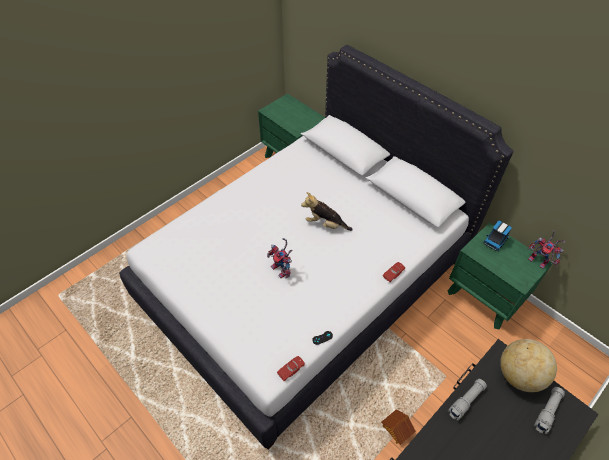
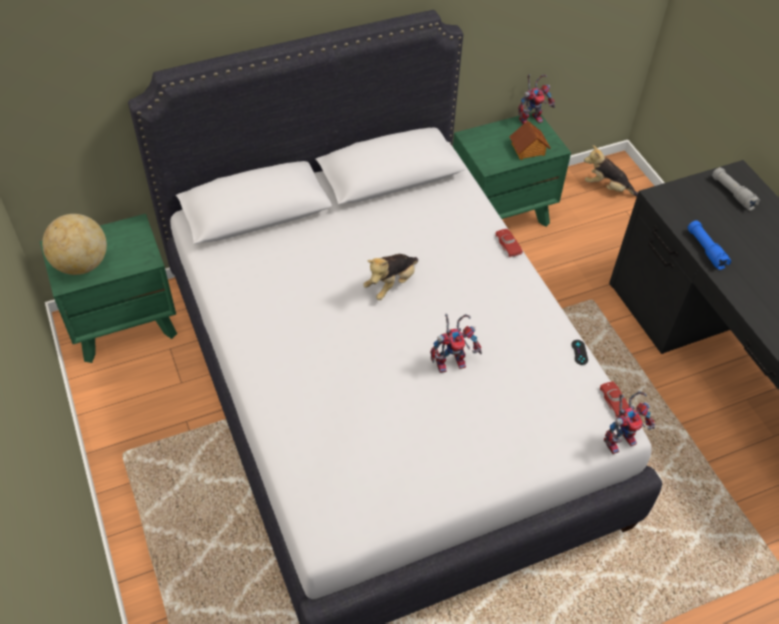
camera: 70 degrees left, 0 degrees up
(261, 380) = (620, 438): none -> toy robot
(396, 429) = (642, 376): toy house -> toy house (528, 149)
(466, 401) = (705, 249): grey flashlight -> blue flashlight
(495, 240) = (485, 140): toy truck -> none
(519, 375) = (687, 195): globe -> globe (81, 264)
(564, 359) = (607, 187): none -> plush toy

